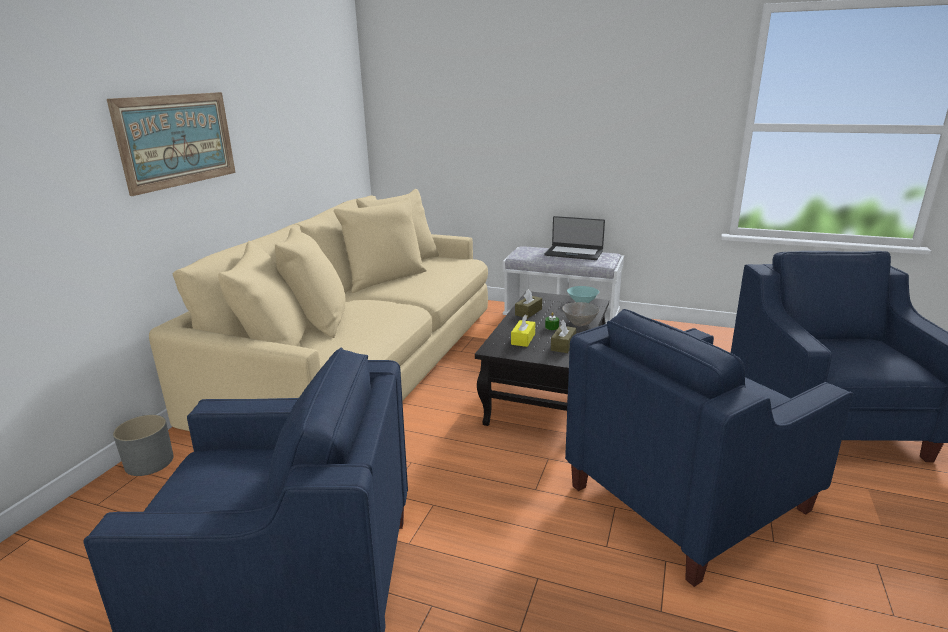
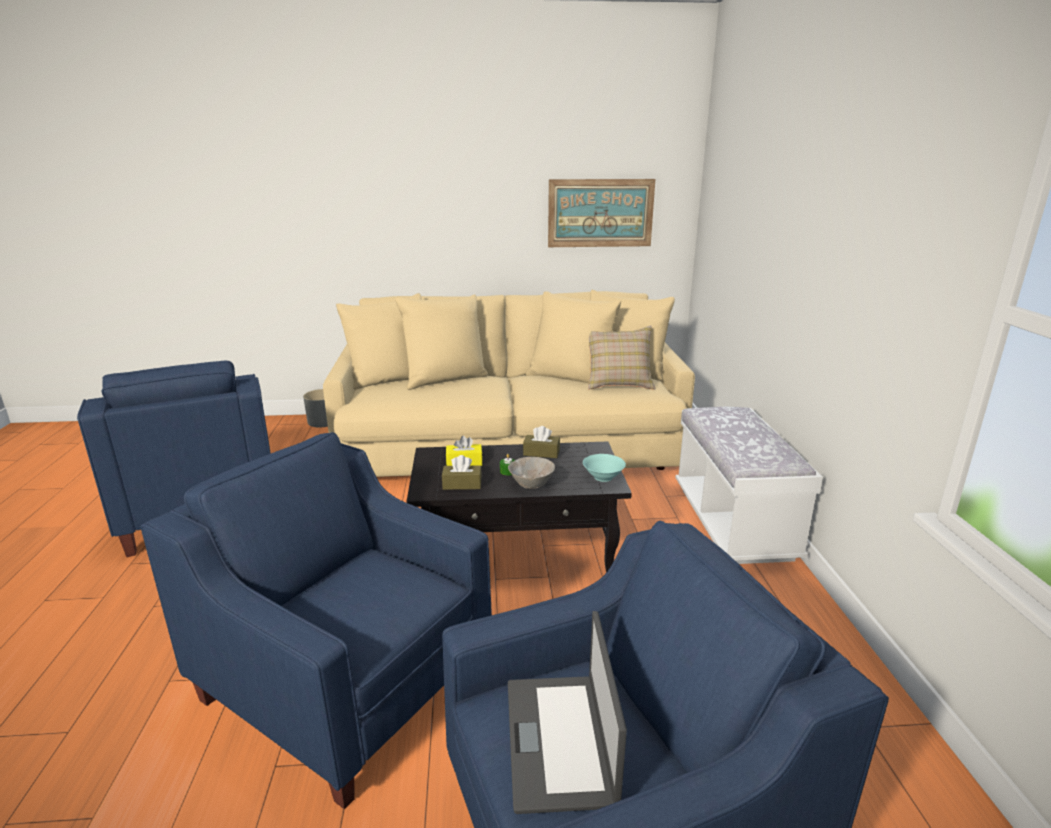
camera: 65 degrees right, 0 degrees up
(177, 140) = (413, 204): picture -> picture (600, 213)
(431, 266) = (618, 384): none -> beige pillow
(574, 253) = (756, 439): laptop -> laptop (561, 740)

